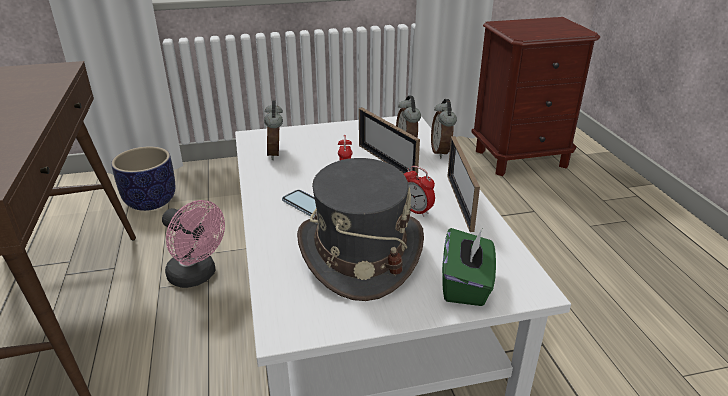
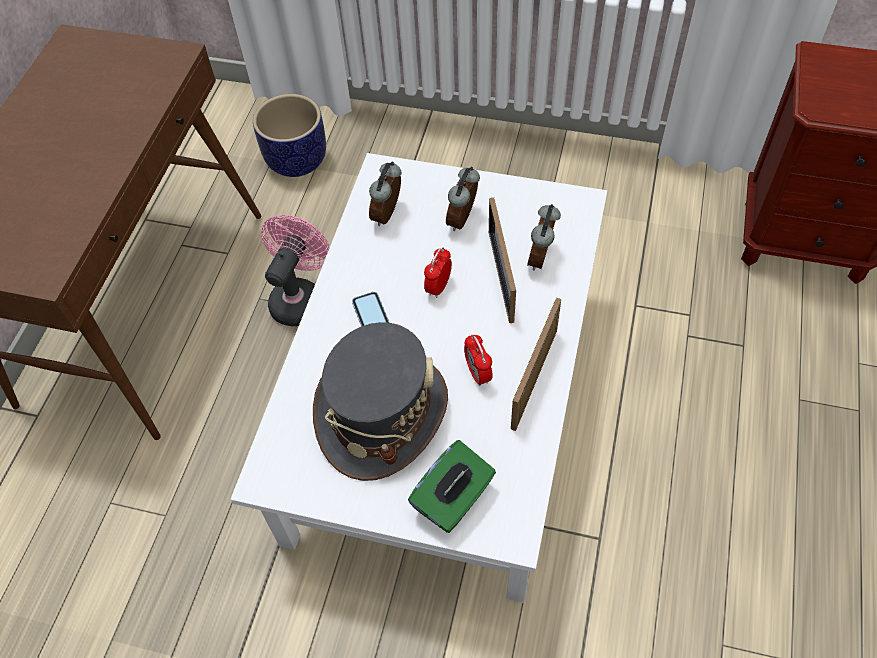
camera: 30 degrees right, 25 degrees up
(197, 276) = (300, 297): pink fan -> pink fan turned 135 degrees counterclockwise
(441, 152) = (578, 281): alarm clock -> alarm clock (464, 220)

